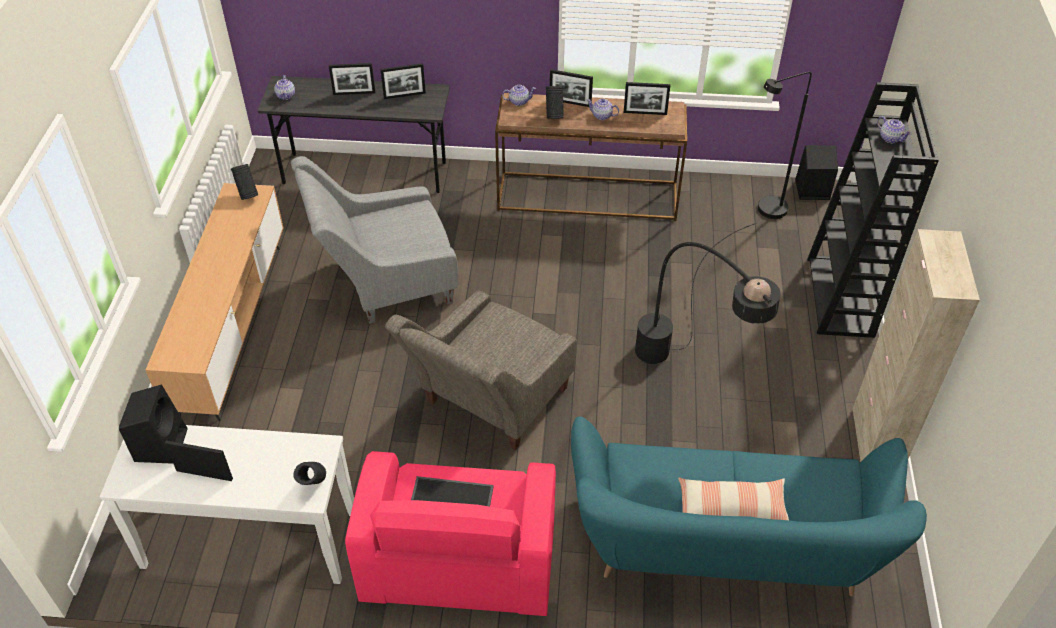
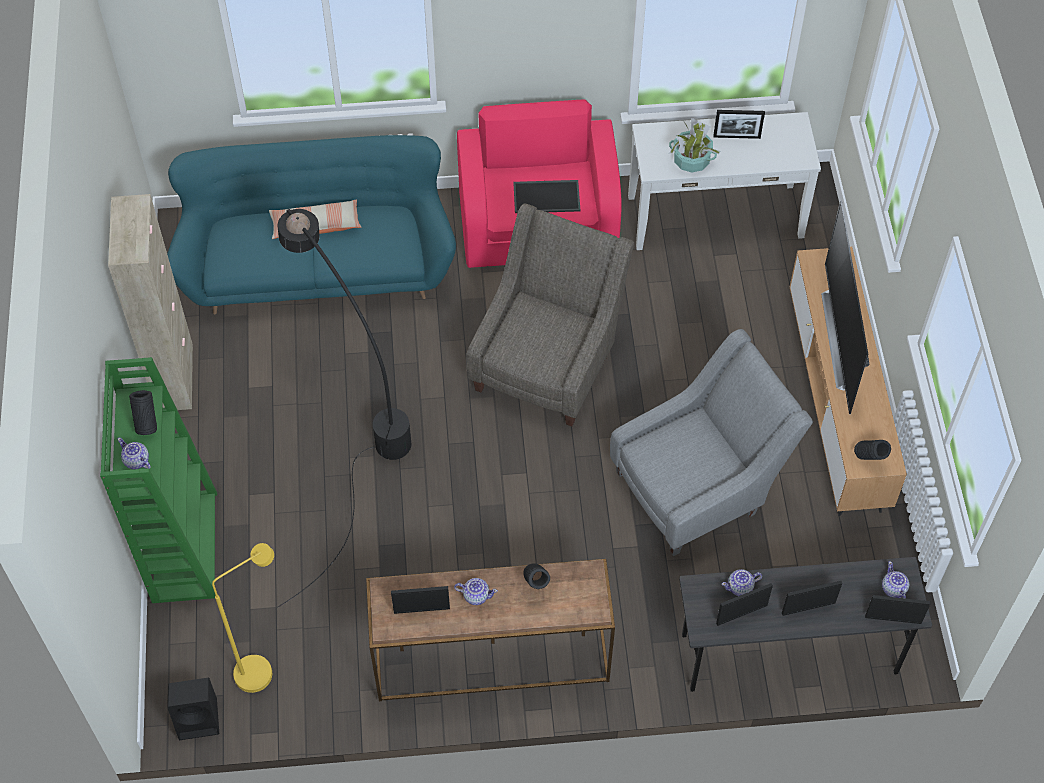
camera: 170 degrees right, 10 degrees up
(161, 443) = (784, 154): black speaker -> none
(210, 285) = (844, 339): none -> television
(273, 452) = (691, 160): none -> potted plant
(313, 486) = (648, 140): black vase -> black vase (147, 424)
(518, 101) = (587, 606): teapot -> teapot (740, 587)
(570, 102) = (520, 614): picture frame -> picture frame (893, 619)
(765, 212) = (262, 667): black floor lamp -> yellow floor lamp
(841, 297) = (183, 545): black bookcase -> green bookcase

